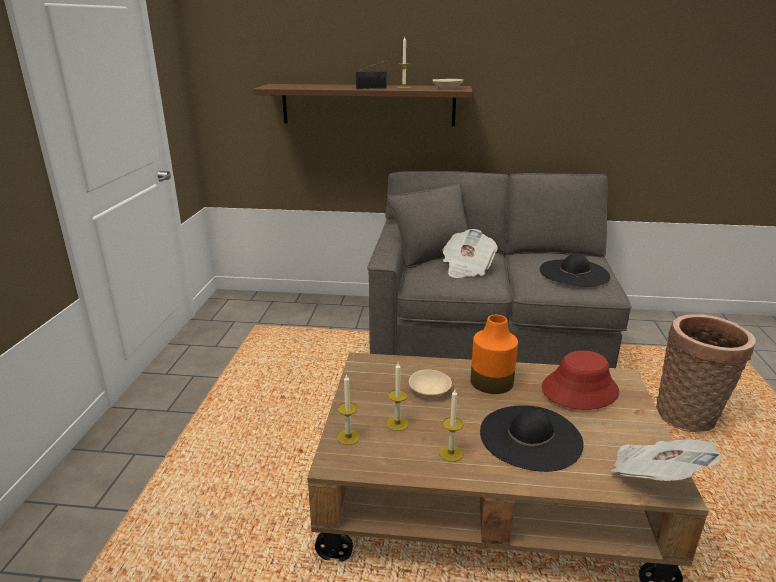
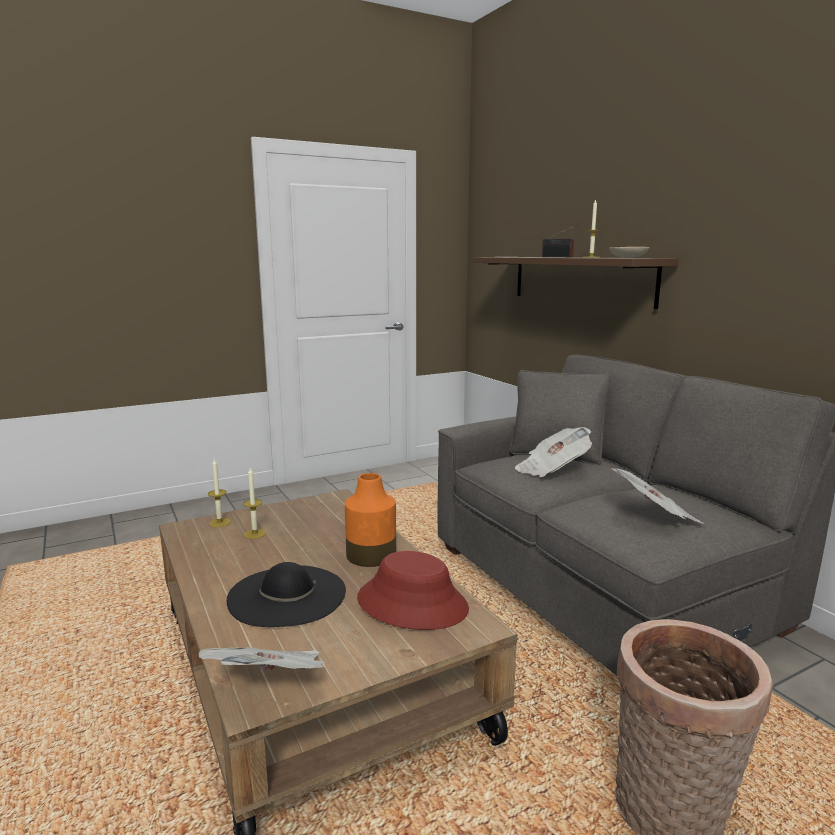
camera: 55 degrees right, 10 degrees down
(430, 391) = (320, 533): beige bowl -> none
(451, 453) = (228, 565): candle -> none
(574, 273) = (654, 517): black hat -> newspaper

